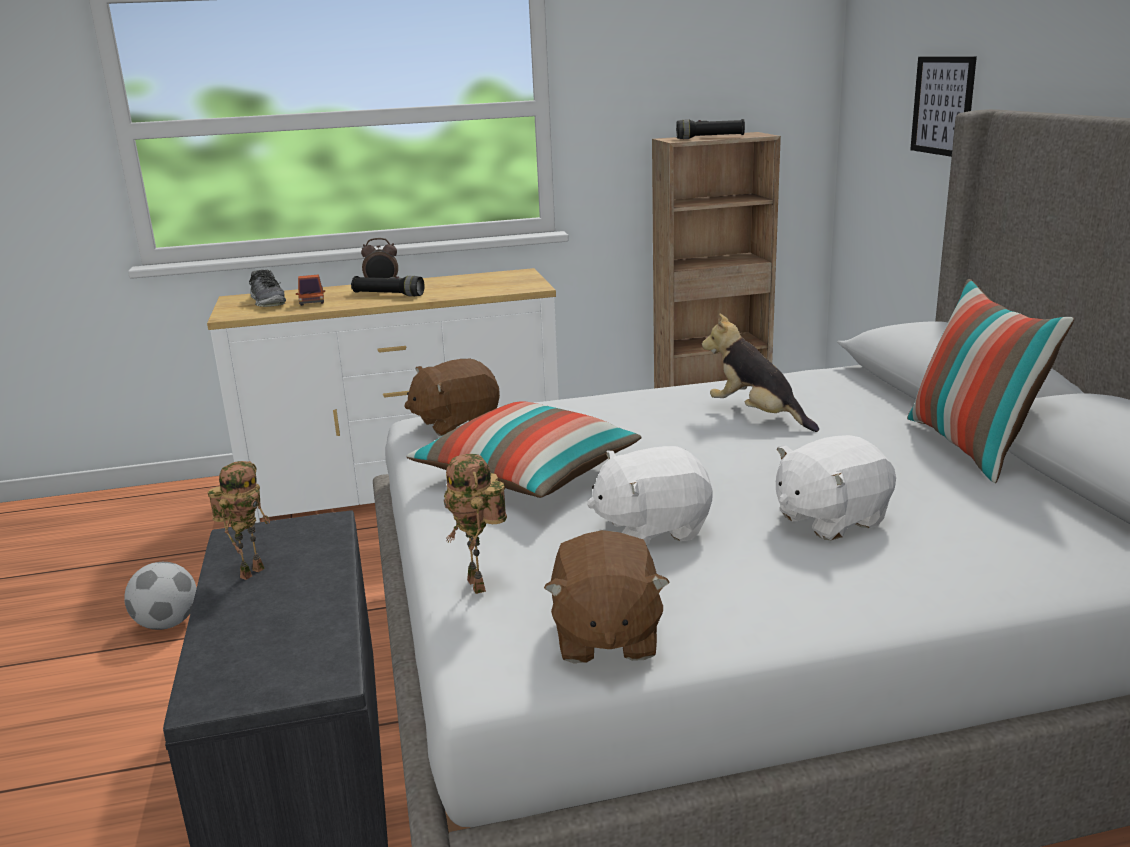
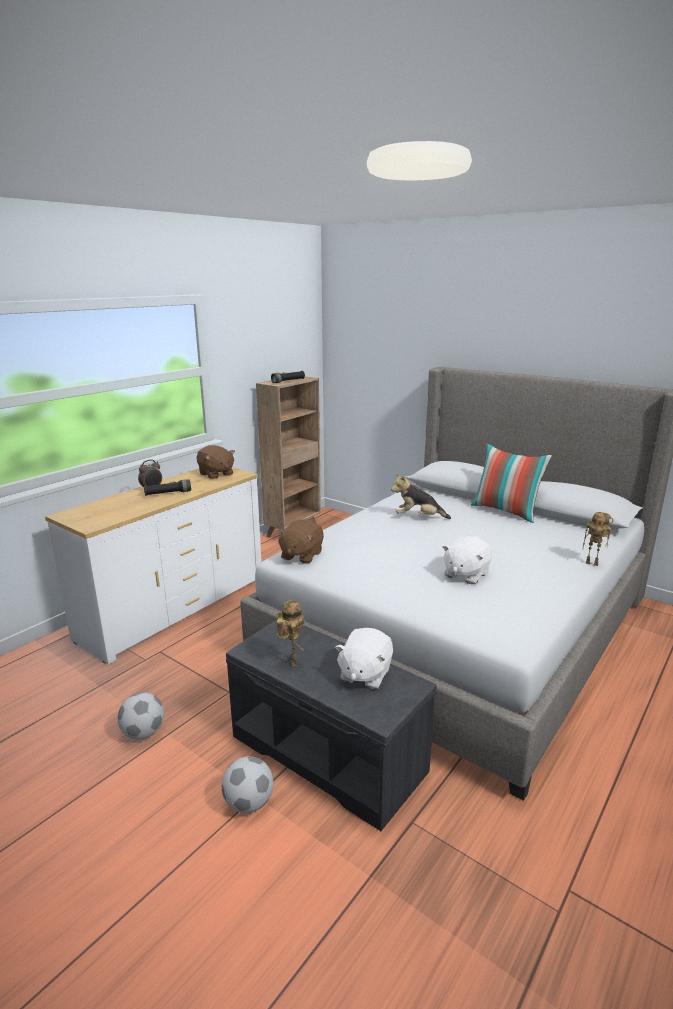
camera: 40 degrees left, 0 degrees up
(135, 768) = (248, 803): none -> football
(268, 301) = (95, 512): shoe -> none
(312, 301) = (126, 506): toy truck -> none
(480, 585) = (454, 618): toy robot -> toy robot (592, 563)
(528, 475) = (382, 569): pillow -> none
(605, 637) = (524, 618): brown plush toy -> brown plush toy (216, 474)
(829, 519) = (512, 551): white plush toy -> white plush toy (364, 674)
(943, 106) = (399, 362): picture -> none

